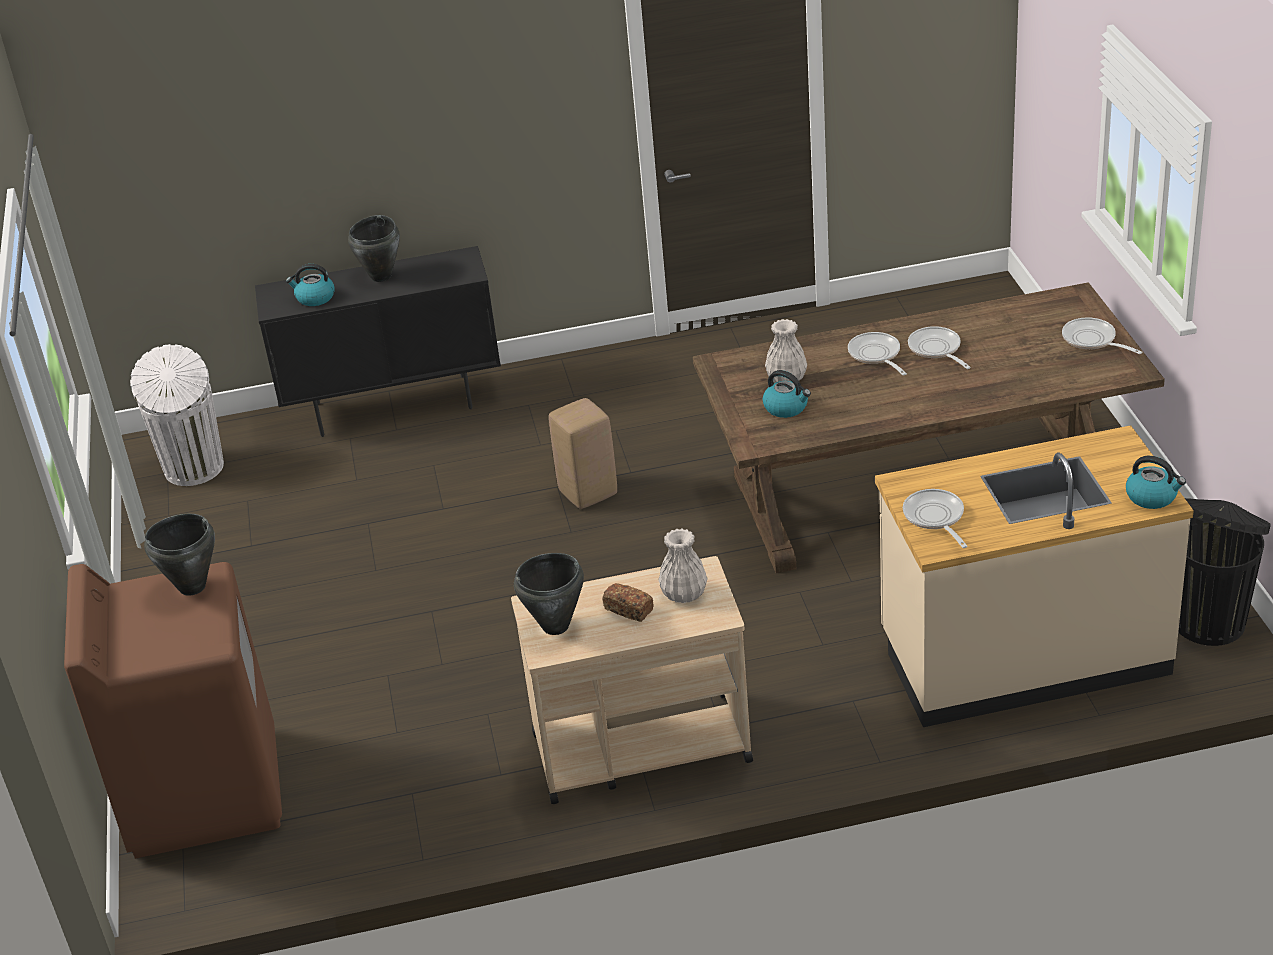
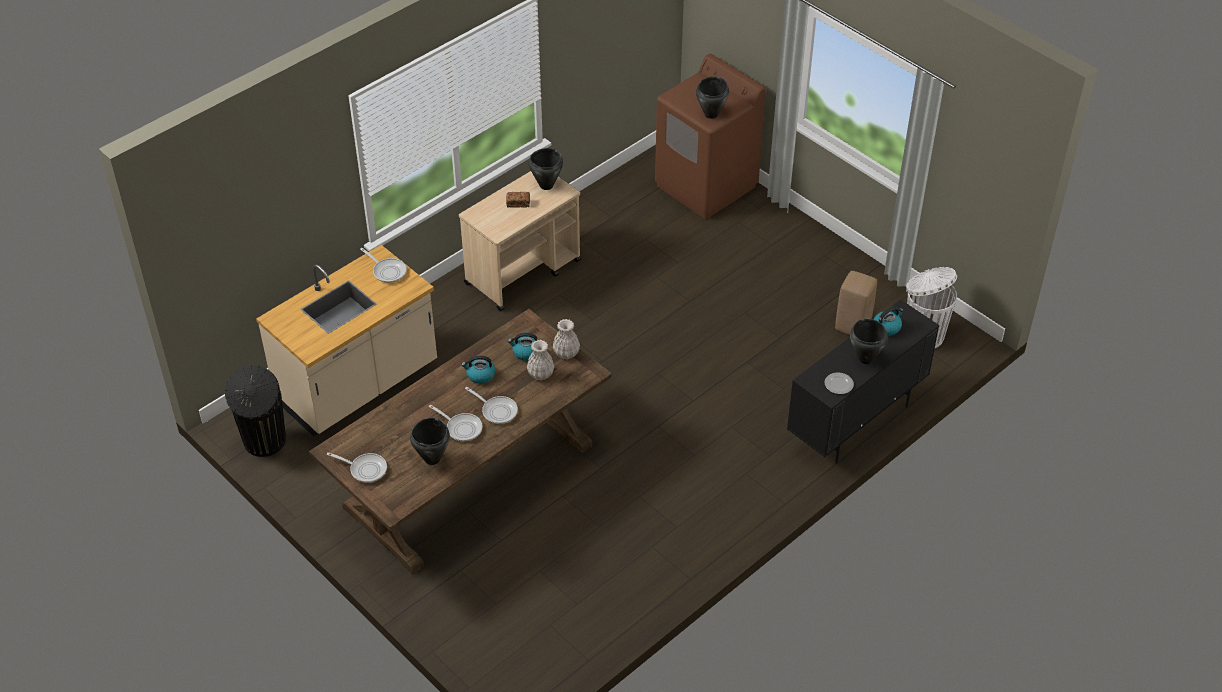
camera: 145 degrees right, 10 degrees up
(442, 262) = (838, 384): none -> plate
(588, 492) = (671, 403): beige stool -> beige stool (853, 327)
(684, 594) = (497, 219): white vase -> white vase (566, 353)
(996, 329) = (432, 459): none -> black cooking pot
(1152, 497) = (280, 319): kettle -> kettle (480, 375)

